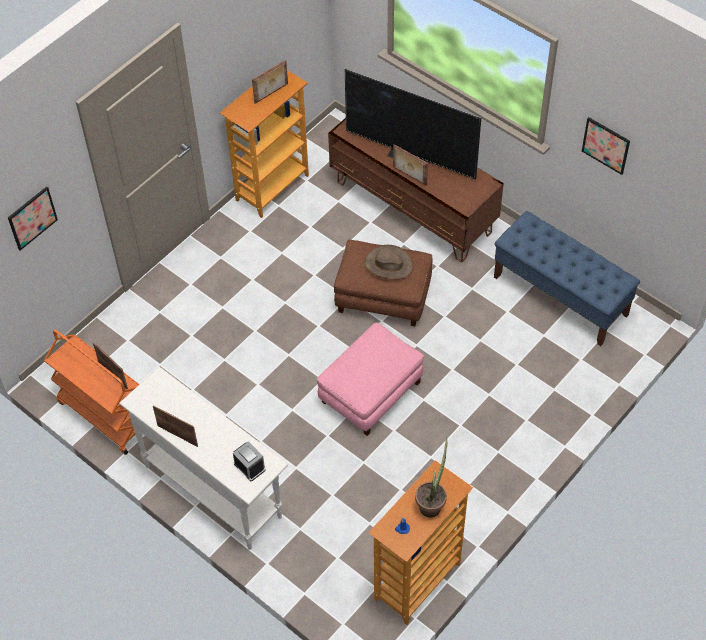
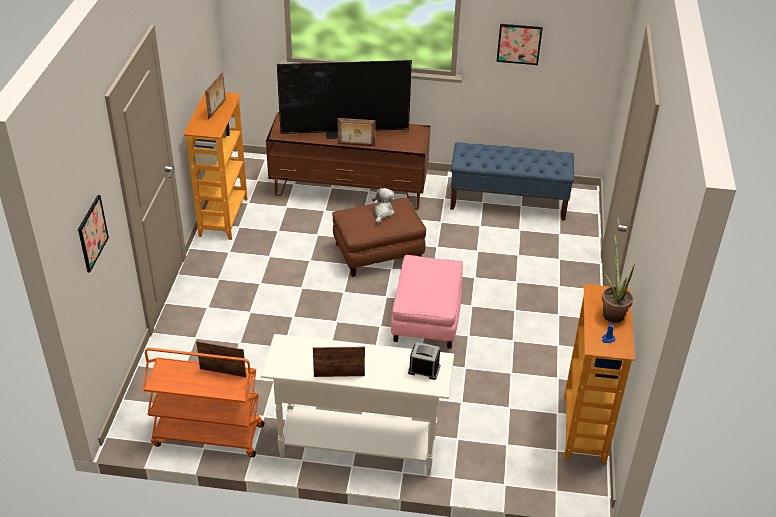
camera: 35 degrees left, 15 degrees down
(388, 264) = (382, 213): brown hat -> plush toy

